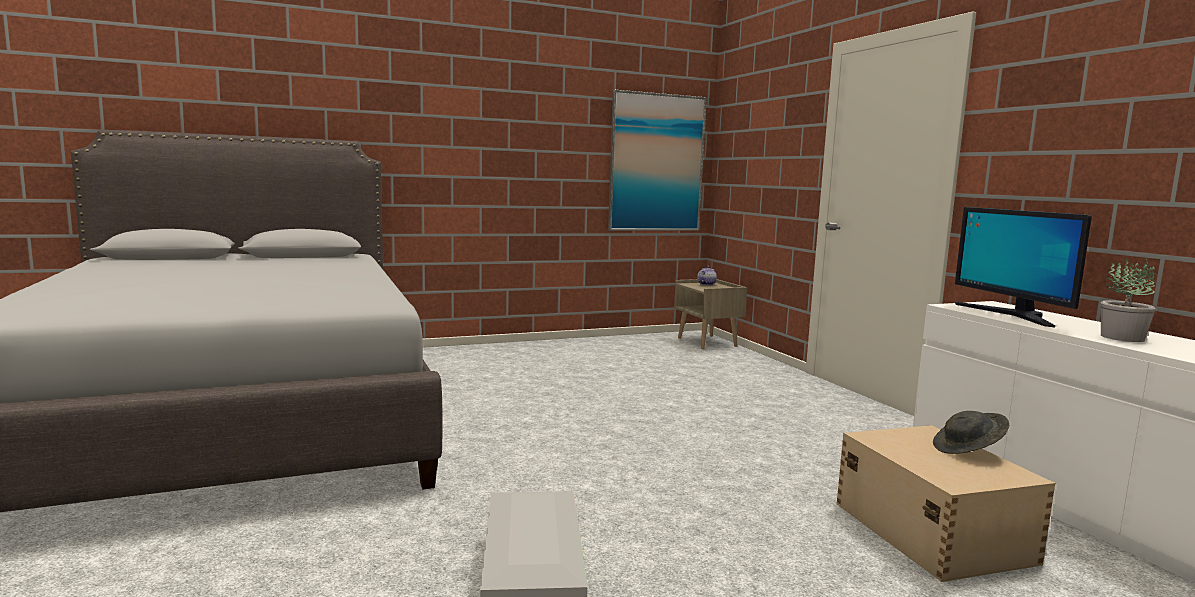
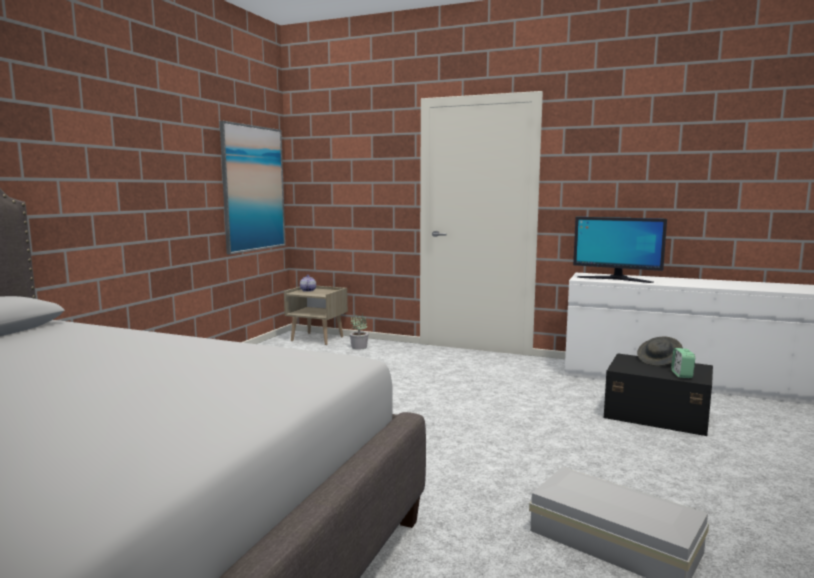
camera: 45 degrees left, 0 degrees up
(930, 531) = (655, 414): beige storage box -> black storage box
(945, 471) = (682, 375): none -> alarm clock
(1122, 337) = (682, 282): potted plant -> potted plant (359, 347)

